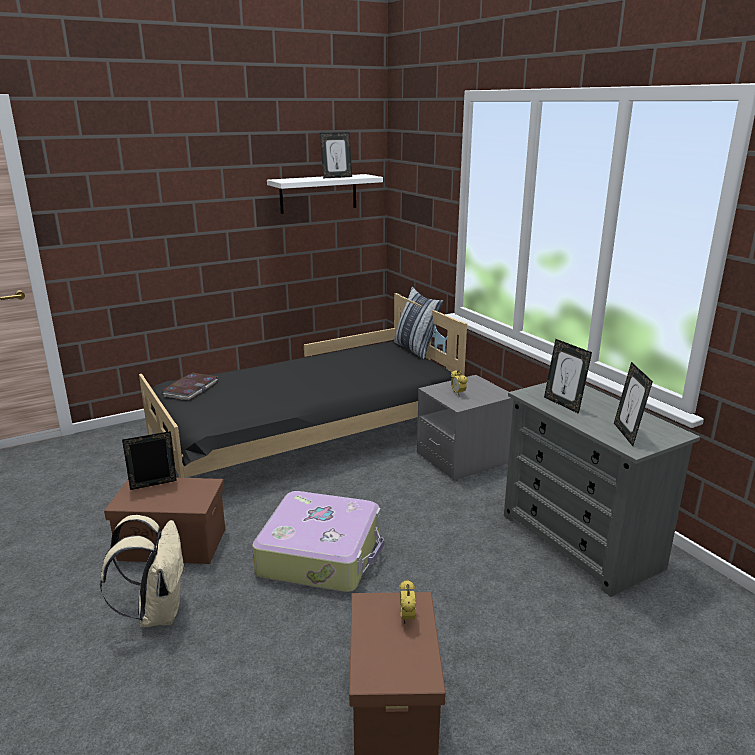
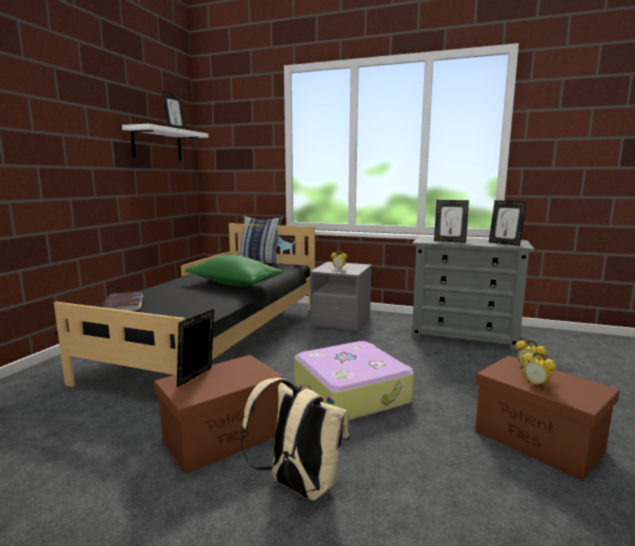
camera: 40 degrees left, 10 degrees down
(315, 386) = (234, 284): none -> green pillow
(373, 636) = (535, 384): none -> alarm clock

